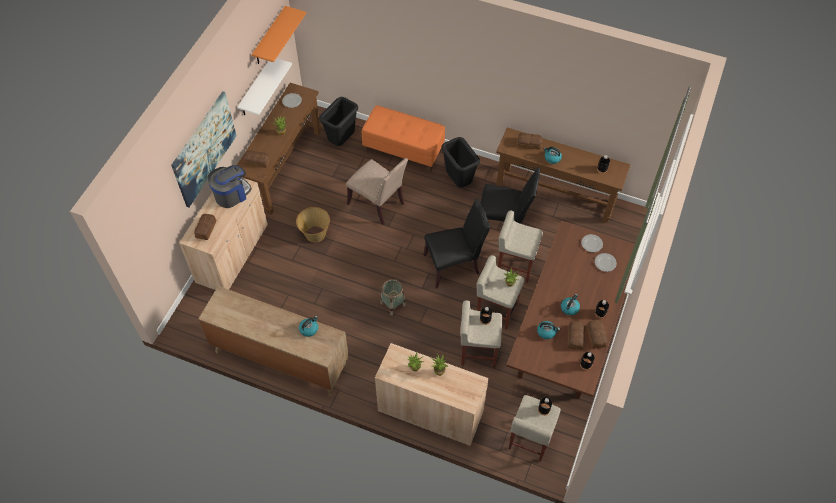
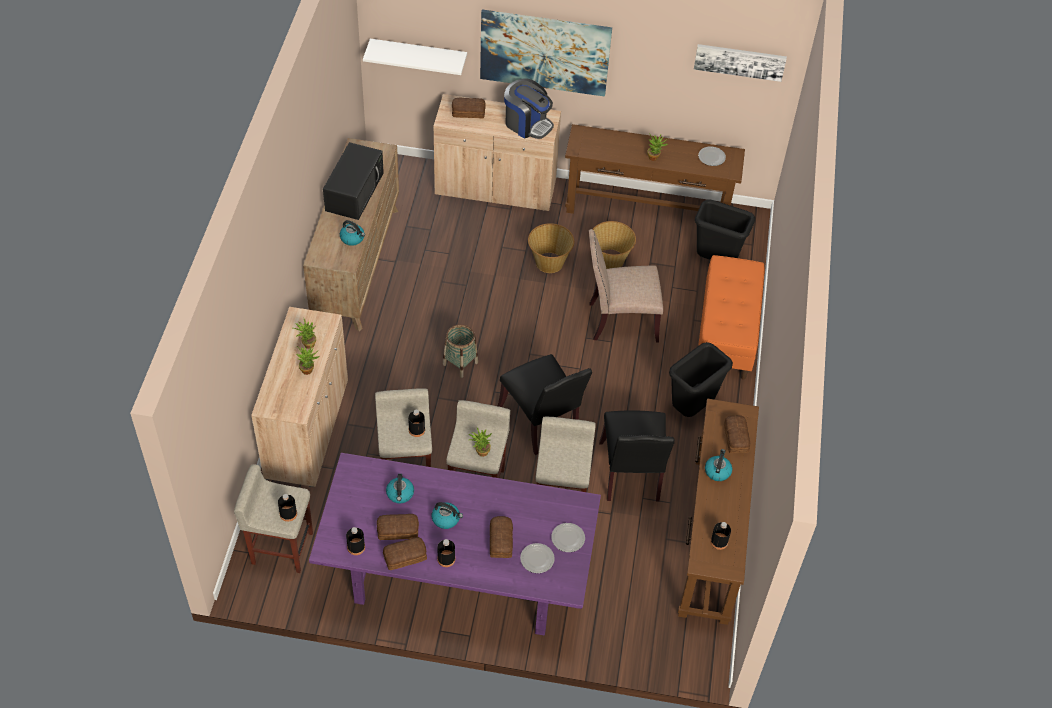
camera: 75 degrees right, 5 degrees down
(256, 88) = (677, 88): white shelf -> white shelf (418, 55)
(257, 161) = (597, 143): bread -> bread (501, 540)
(259, 321) = (354, 191): none -> black microwave
(270, 36) = (739, 61): orange shelf -> picture
(323, 198) = (610, 259): none -> basket
(378, 204) = (619, 321): beige chair -> beige chair turned 60 degrees clockwise
(566, 335) = (456, 577): brown dining table -> purple dining table

